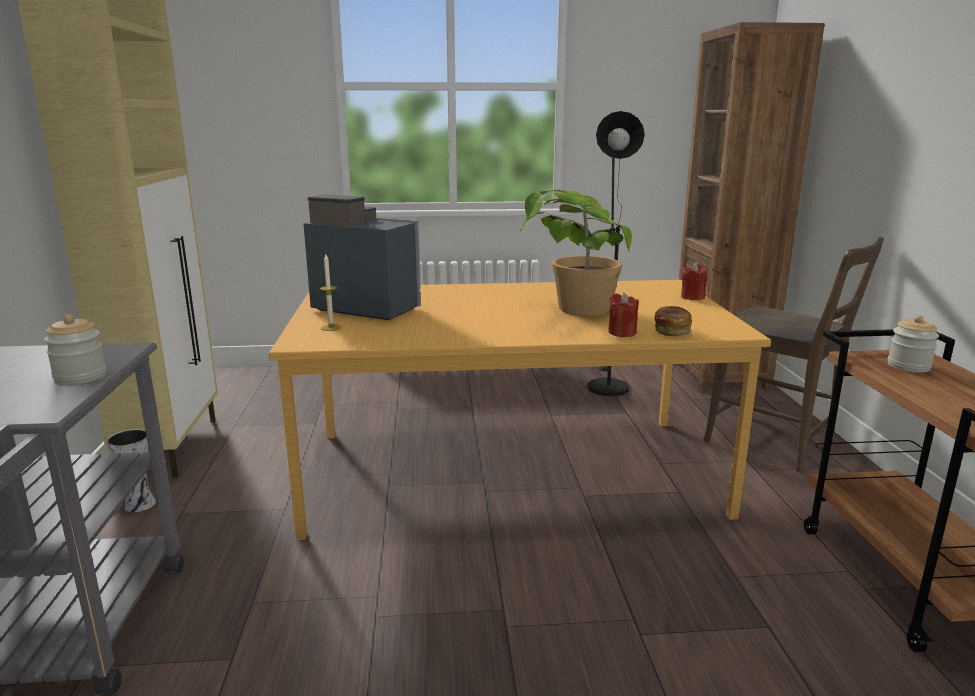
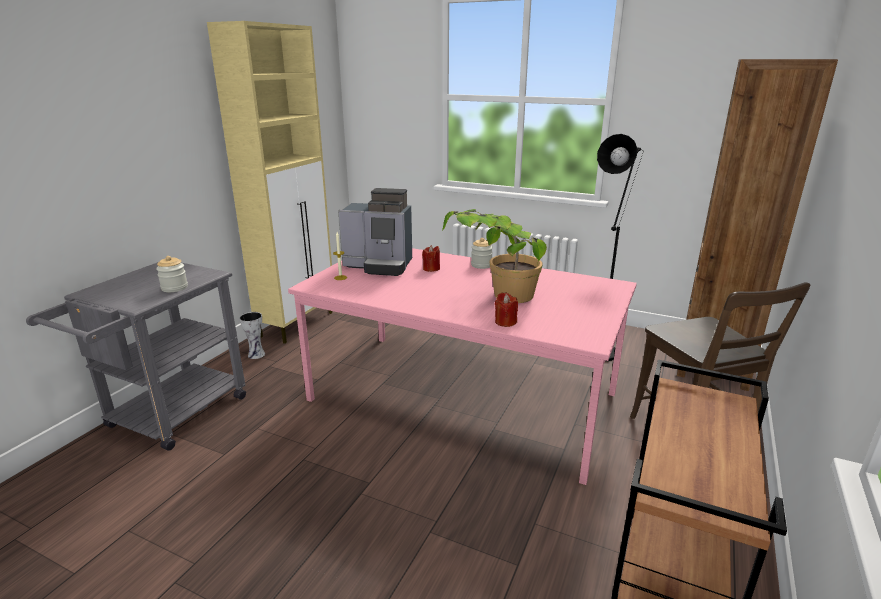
camera: 30 degrees right, 5 degrees up
(366, 308) = (380, 266): coffee machine -> coffee machine turned 135 degrees clockwise
(510, 471) = (463, 396): orange dining table -> pink dining table
(672, 331) = (543, 329): bread -> none
(692, 297) = (614, 302): red candle -> red candle (431, 269)
(908, 366) = (705, 410): jar -> jar (481, 265)

